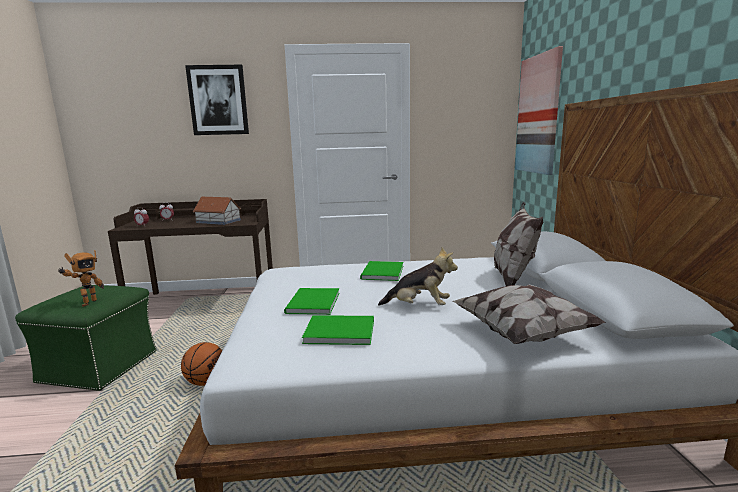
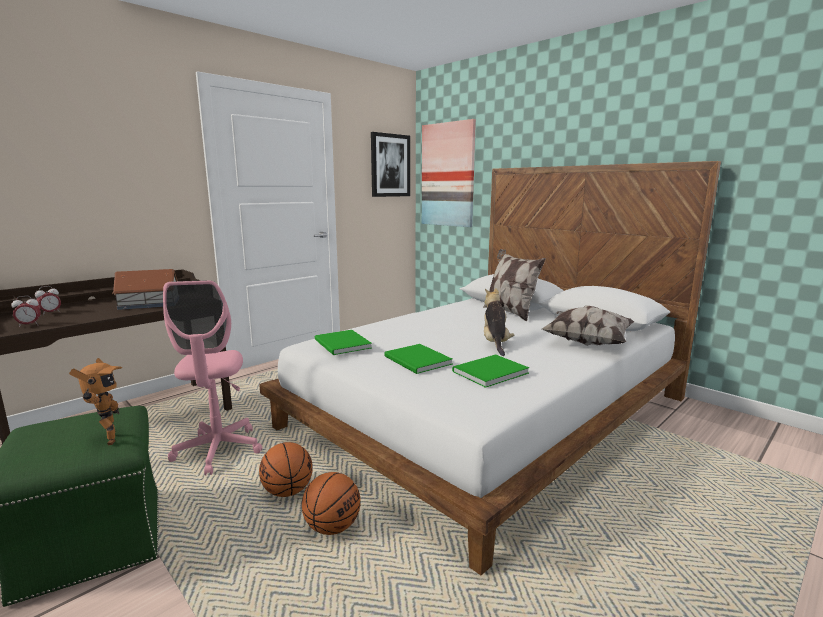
camera: 40 degrees left, 0 degrees up
(188, 420) = (332, 527): none -> basketball
(217, 337) = (218, 450): none -> pink office chair
(218, 100) = (103, 134): picture -> picture (390, 165)
(381, 273) = (418, 326): green book -> green book (342, 344)
(419, 306) = (495, 343): plush toy -> plush toy turned 60 degrees counterclockwise

